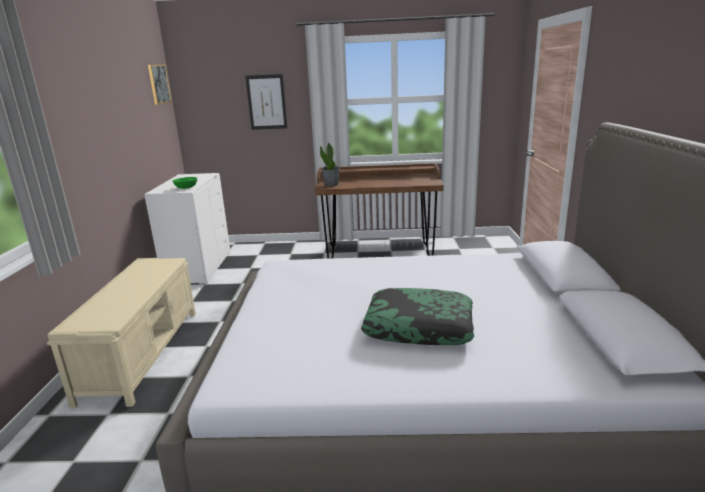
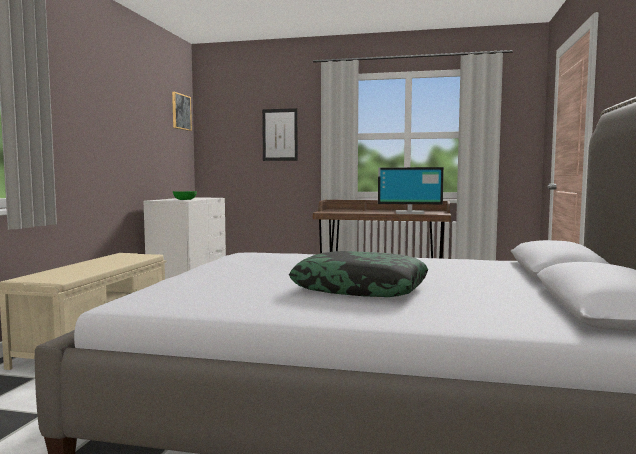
camera: 10 degrees right, 15 degrees down
(331, 185) = (332, 211): potted plant -> none
(404, 182) = (409, 213): none -> monitor

